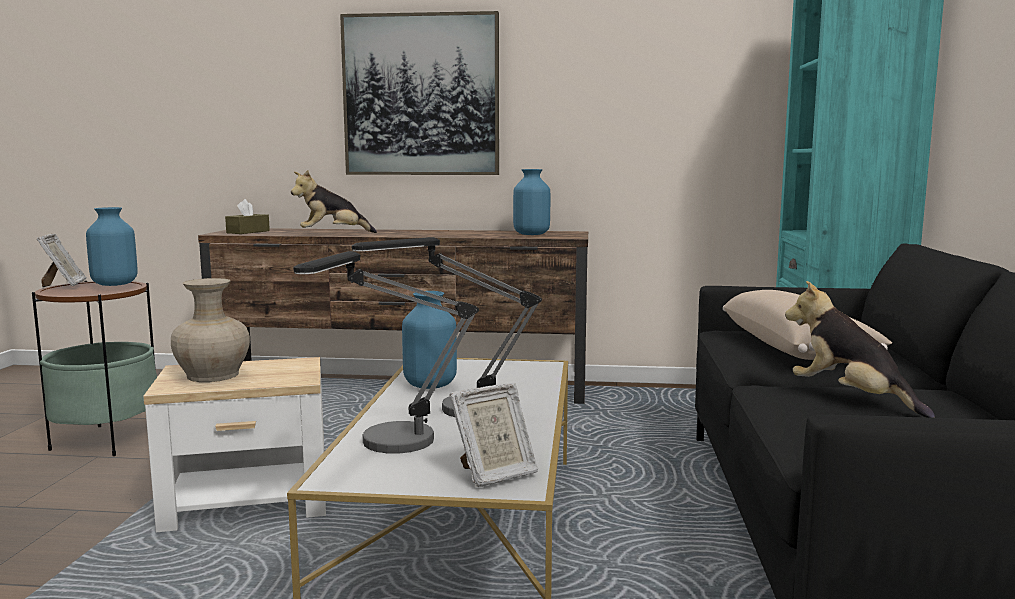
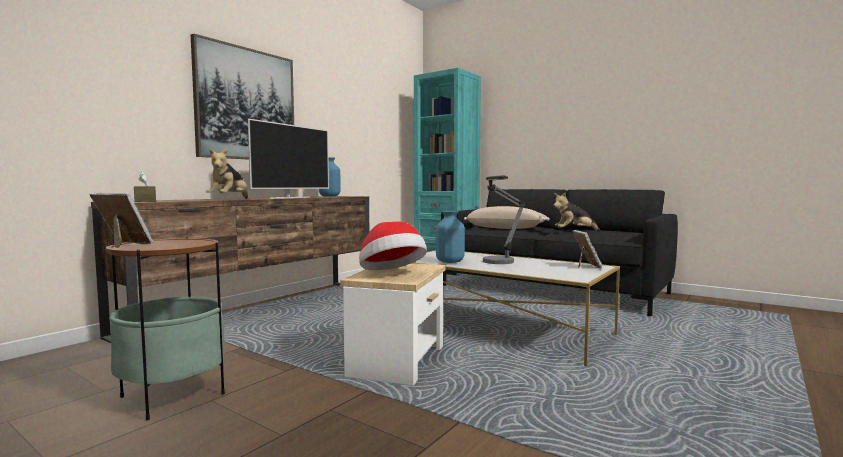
camera: 60 degrees left, 5 degrees down
(114, 284) = (171, 240): blue vase -> none
(214, 375) = (391, 274): beige vase -> hat
(386, 448) = (541, 272): table lamp -> none
(425, 236) = (290, 198): none -> television

